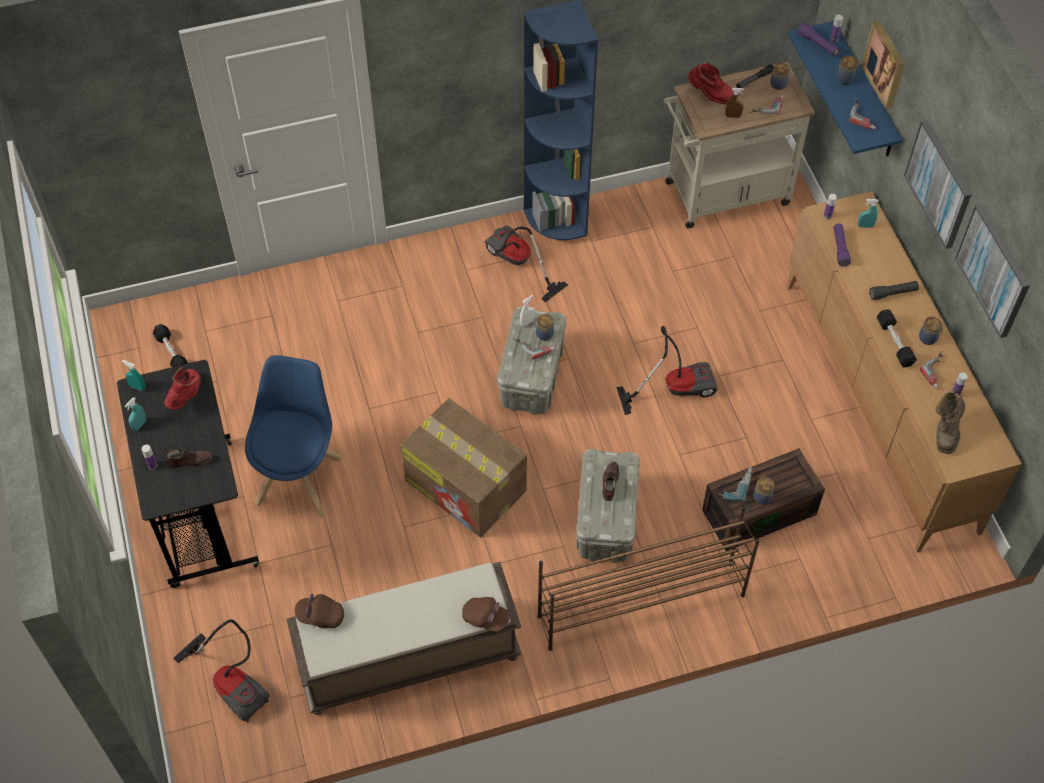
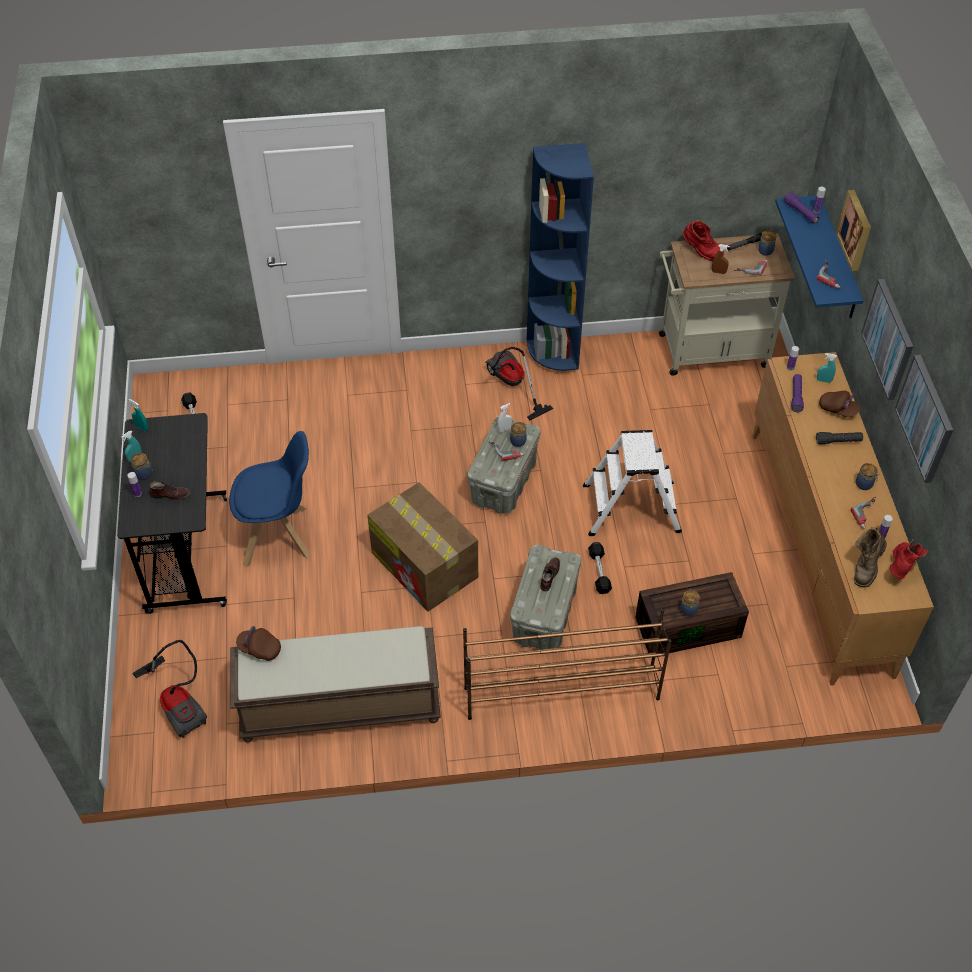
camera: 10 degrees right, 5 degrees down
(186, 397) = (181, 441): red boot -> red boot (900, 568)
(299, 476) = (279, 535): blue chair -> blue chair turned 60 degrees clockwise
(485, 618) = (407, 673): brown cap -> brown cap (838, 409)
(674, 387) = (631, 508): vacuum cleaner -> white step ladder
(736, 485) = (666, 596): power drill -> none
(845, 79) = (820, 244): jar -> jar (144, 474)
(894, 343) = (831, 484): black dumbbell -> black dumbbell (599, 572)

